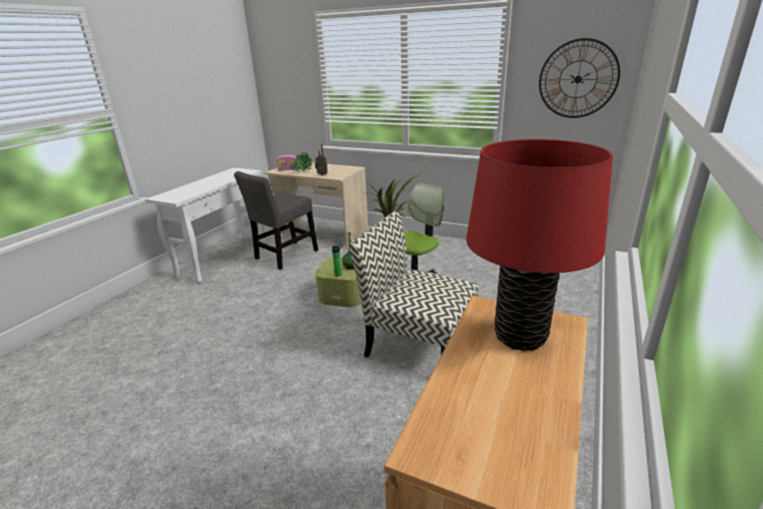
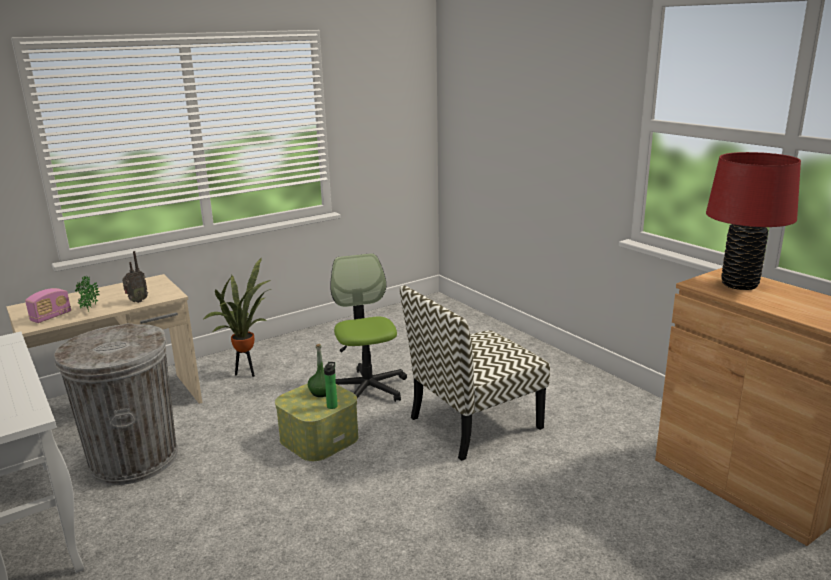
camera: 60 degrees left, 5 degrees down
(284, 256) = (133, 459): grey chair -> grey trash can
(578, 79) = (392, 114): wall clock -> none

